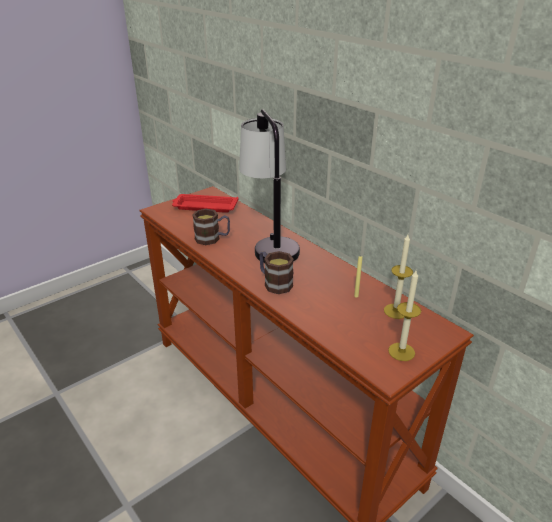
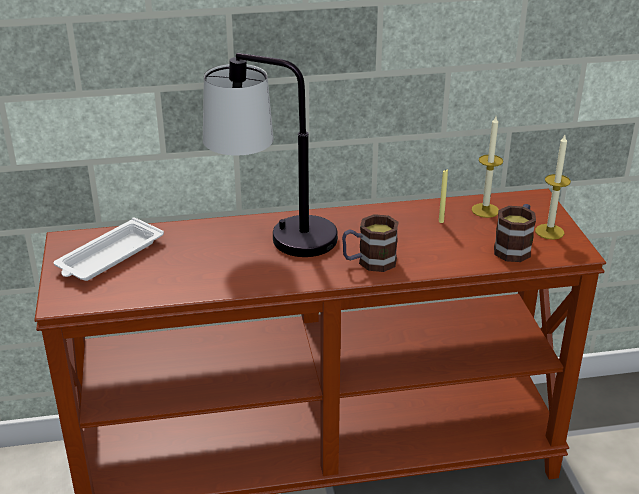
camera: 60 degrees left, 0 degrees up
(204, 207) = (109, 257): red tray -> white tray
(212, 238) = (214, 275): mug -> mug (515, 247)

